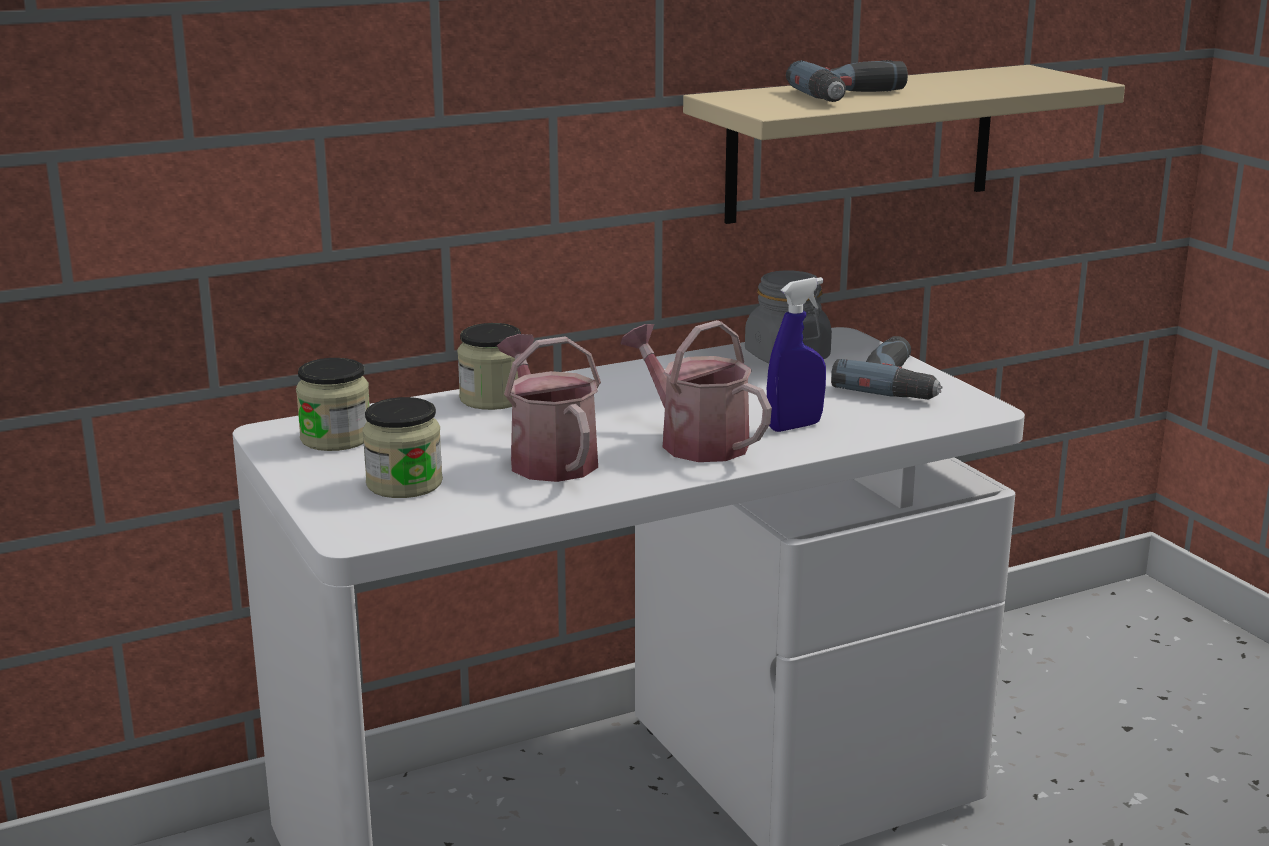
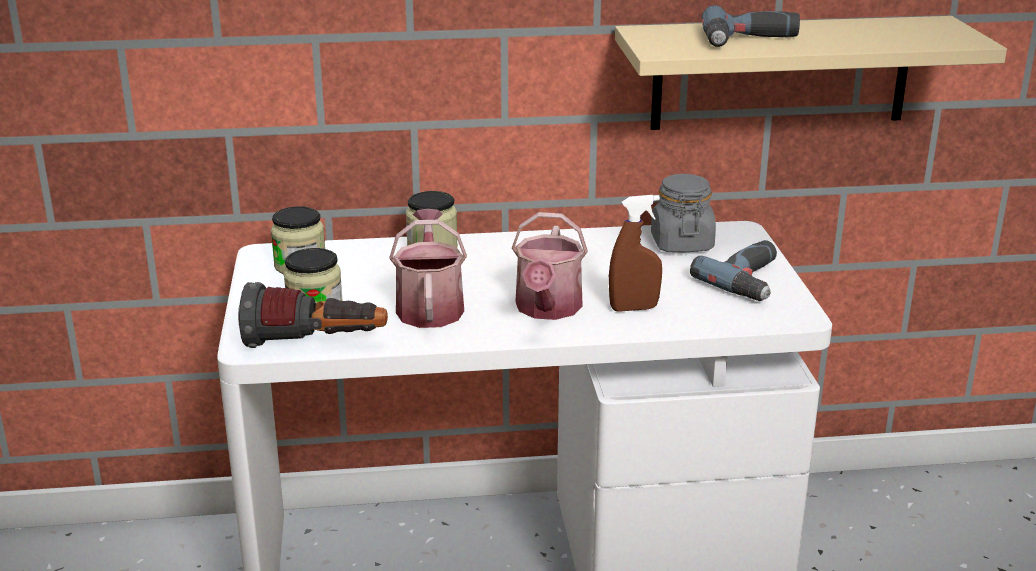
camera: 20 degrees right, 5 degrees up
(441, 519) = (315, 345): none -> flashlight
(695, 441) = (547, 309): watering can -> watering can turned 150 degrees counterclockwise
(795, 426) = (634, 308): blue spray bottle -> brown spray bottle

